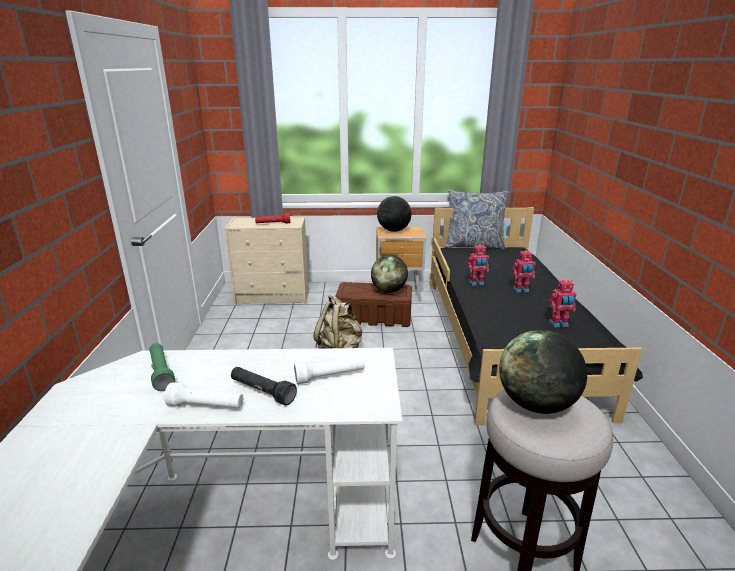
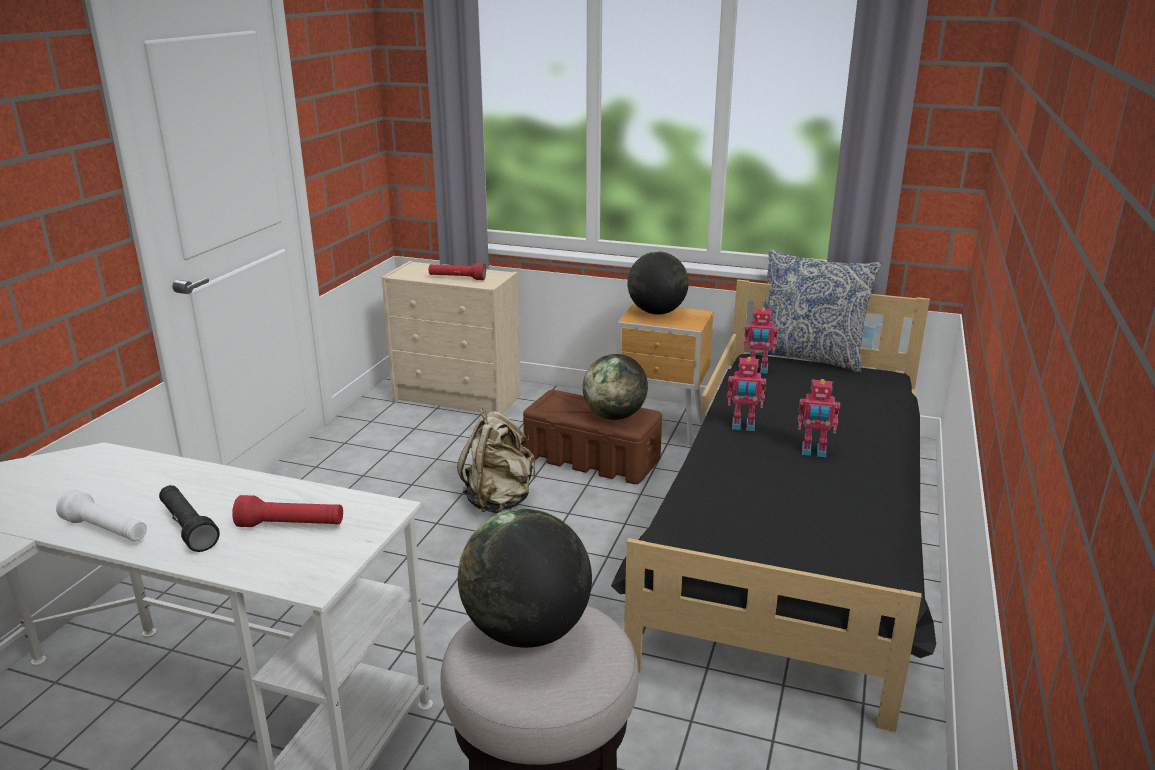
camera: 20 degrees right, 0 degrees up
(161, 372) = (98, 476): green flashlight -> none
(330, 376) = (291, 526): white flashlight -> red flashlight
(559, 324) = (824, 524): toy robot -> toy robot (757, 370)

